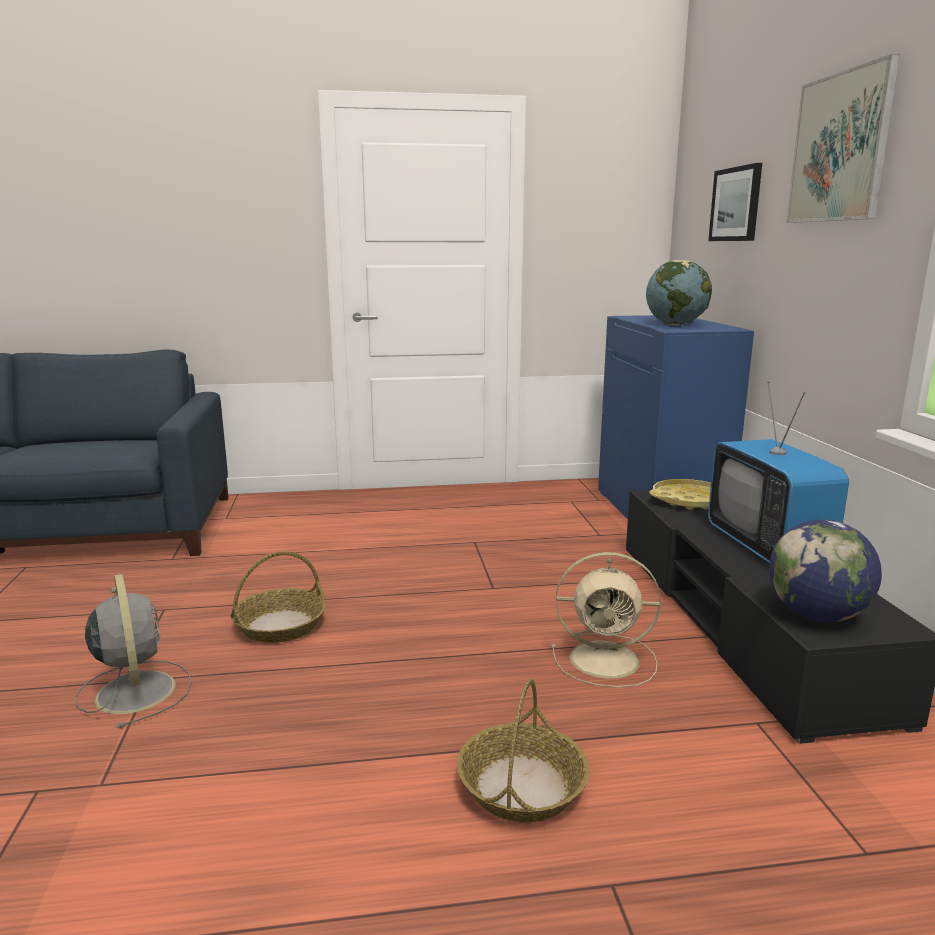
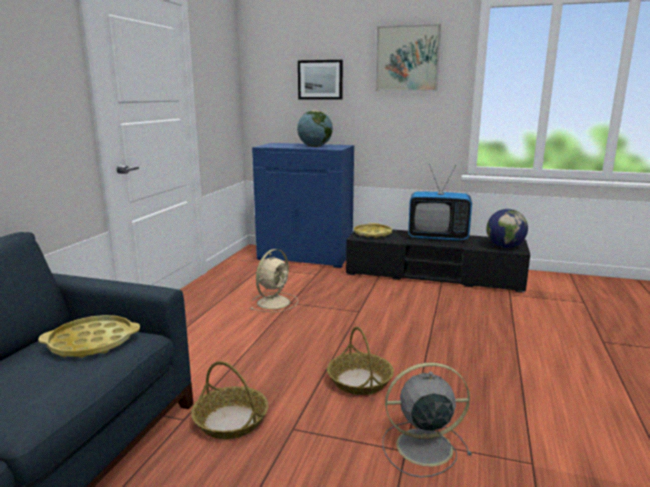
camera: 65 degrees left, 0 degrees up
(121, 447) = (92, 343): none -> yellow tray
(522, 787) = (546, 344): basket -> basket (231, 421)
(607, 660) = (452, 305): beige fan -> beige fan (274, 302)

